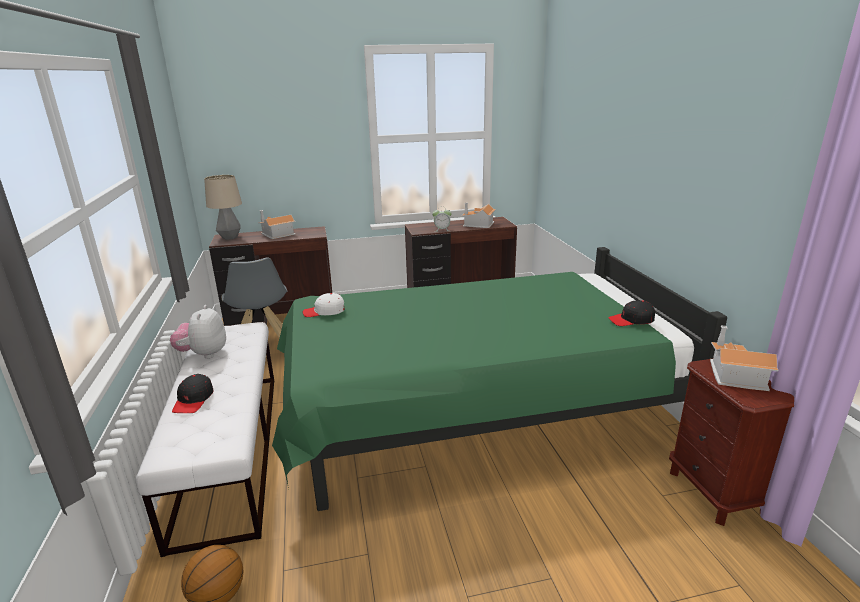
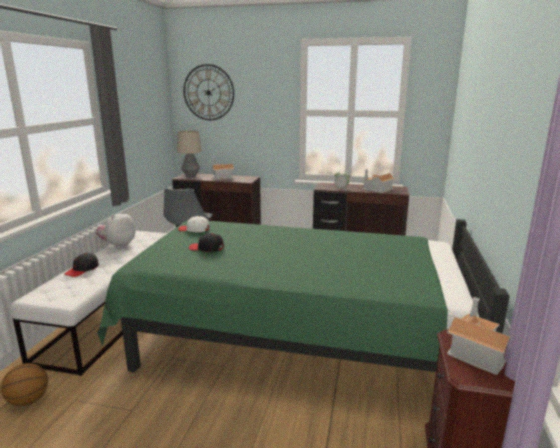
camera: 25 degrees right, 5 degrees down
(239, 120) = (208, 92): none -> wall clock
(631, 320) = (425, 283): black cap -> black cap (206, 248)

